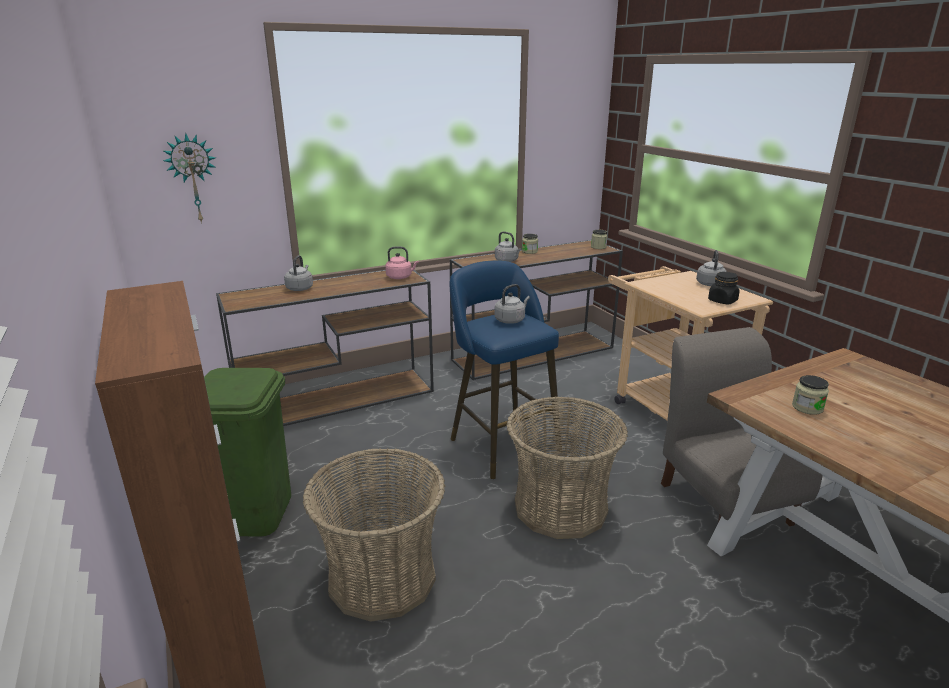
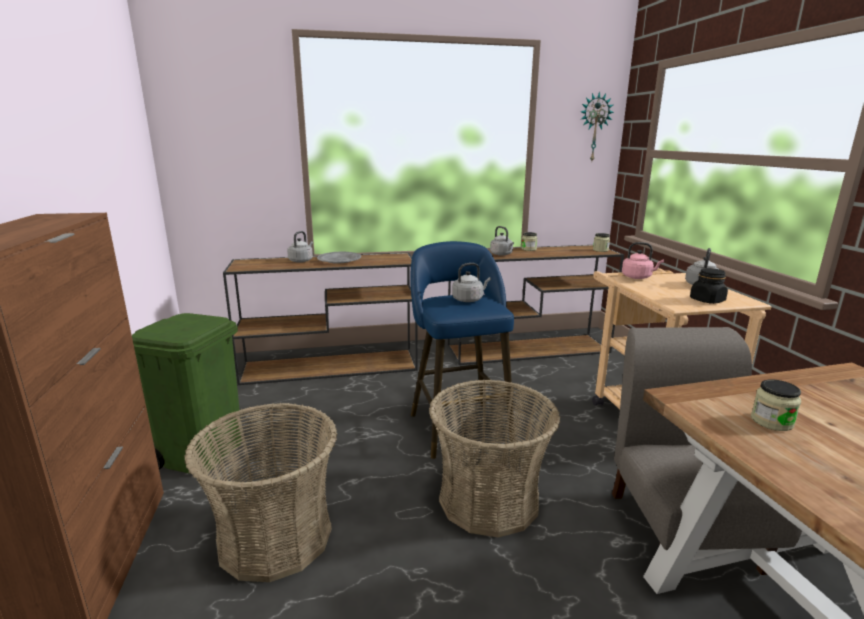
camera: 15 degrees right, 5 degrees down
(193, 179) = (225, 161): wall clock -> wall clock (594, 127)
(342, 284) = (339, 260): none -> grey plate
(400, 277) = (393, 259): pink kettle -> pink kettle (638, 277)

